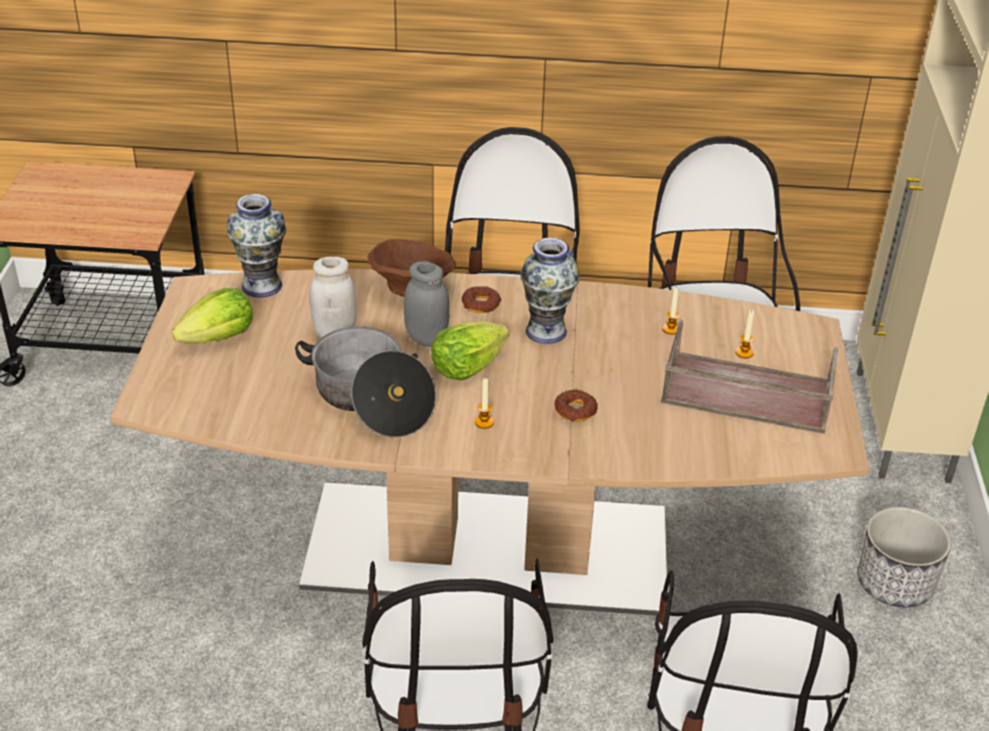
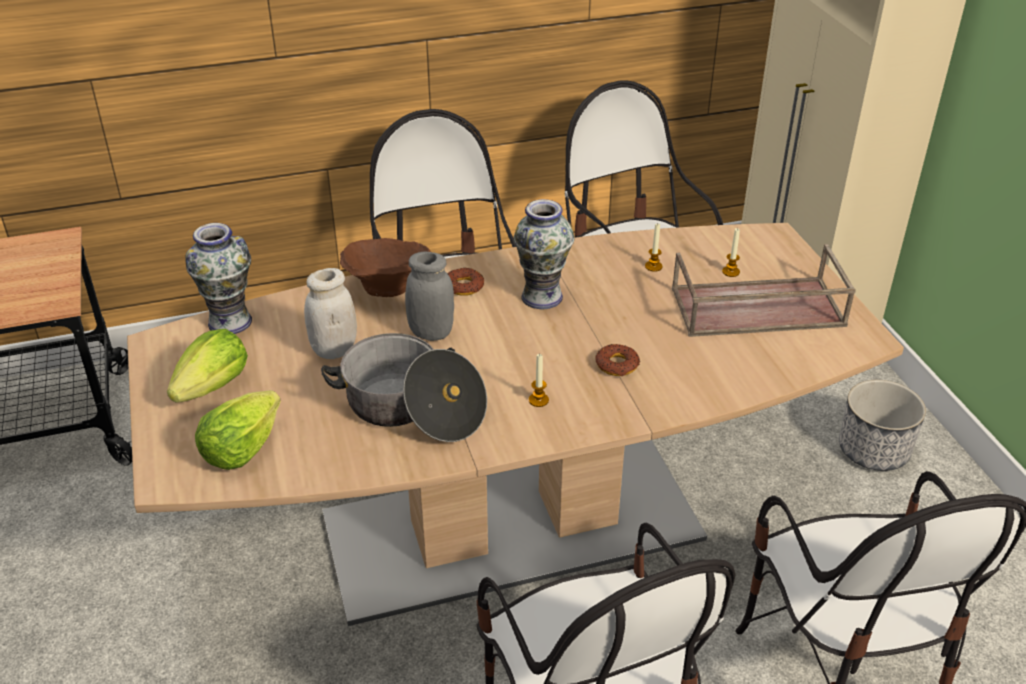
camera: 20 degrees left, 0 degrees up
(466, 367) = (488, 351): lettuce -> lettuce (241, 449)

